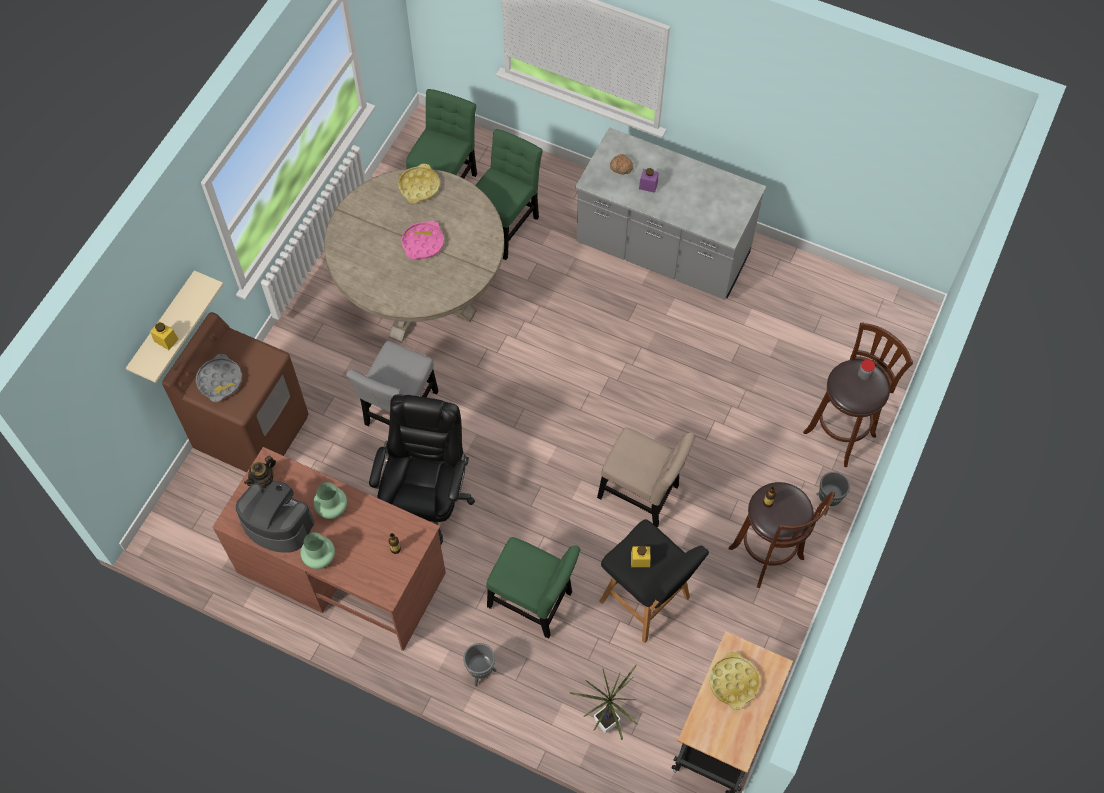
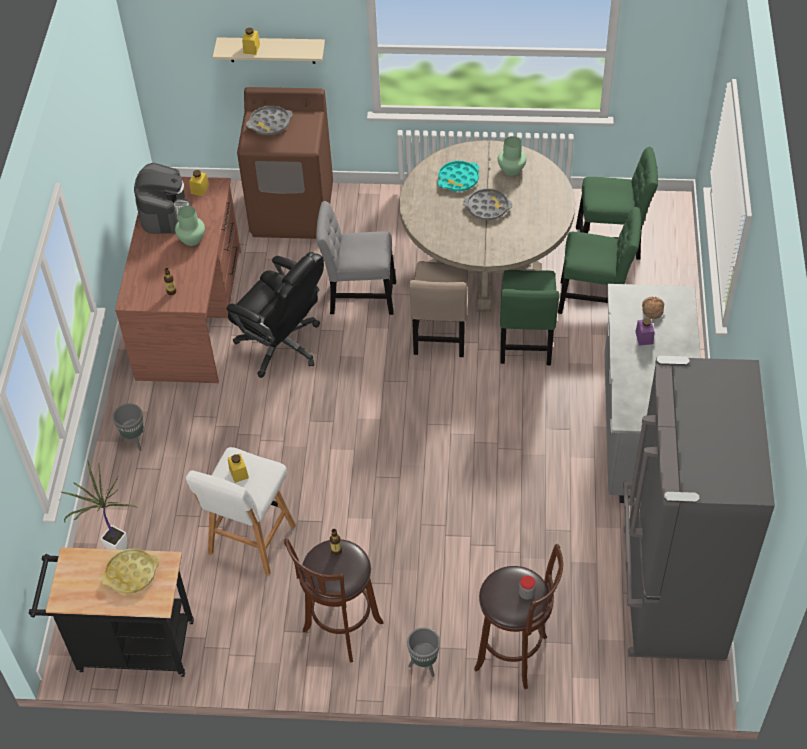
camera: 70 degrees right, 10 degrees down
(263, 480) = (200, 189): teapot -> yellow jar
(320, 558) = (144, 248): green vase -> green vase (512, 170)
(373, 252) = (458, 179): none -> turquoise tray
(419, 187) = (546, 184): yellow tray -> none
(423, 243) = (487, 207): pink tray -> grey tray
(426, 500) = (281, 345): black office chair -> black office chair turned 45 degrees clockwise
(533, 602) = (215, 455): green chair -> green chair (526, 343)
(642, 494) = (360, 502): beige chair -> beige chair (440, 334)
(647, 601) = (250, 542): black stool -> white stool
(826, 300) = (669, 592): none -> grey fridge

